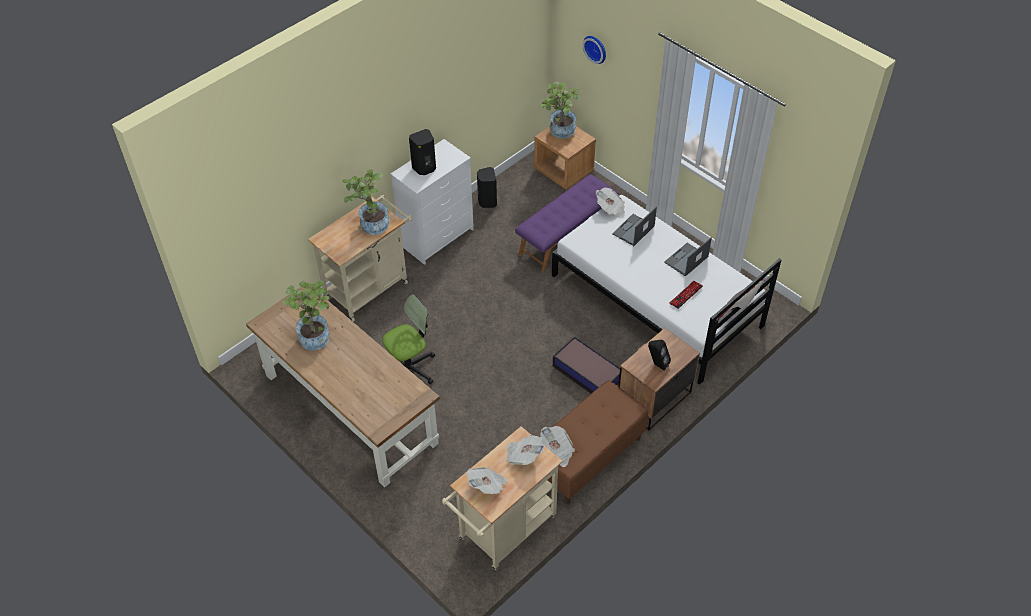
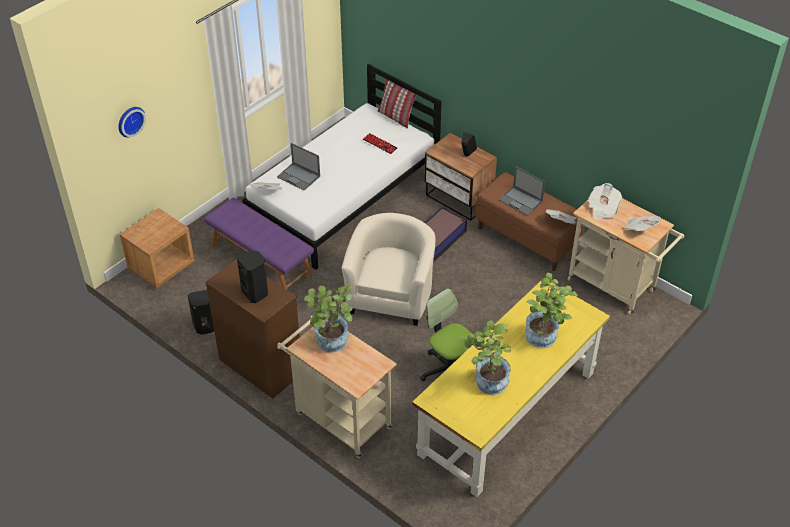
camera: 95 degrees left, 5 degrees down
(349, 408) = (507, 414): brown desk -> yellow desk
(437, 237) = (260, 366): white dresser -> brown dresser
(511, 331) = (391, 295): none -> beige armchair
(560, 132) = (145, 234): potted plant -> potted plant (545, 339)
(686, 260) = (336, 144): laptop -> laptop (521, 201)

